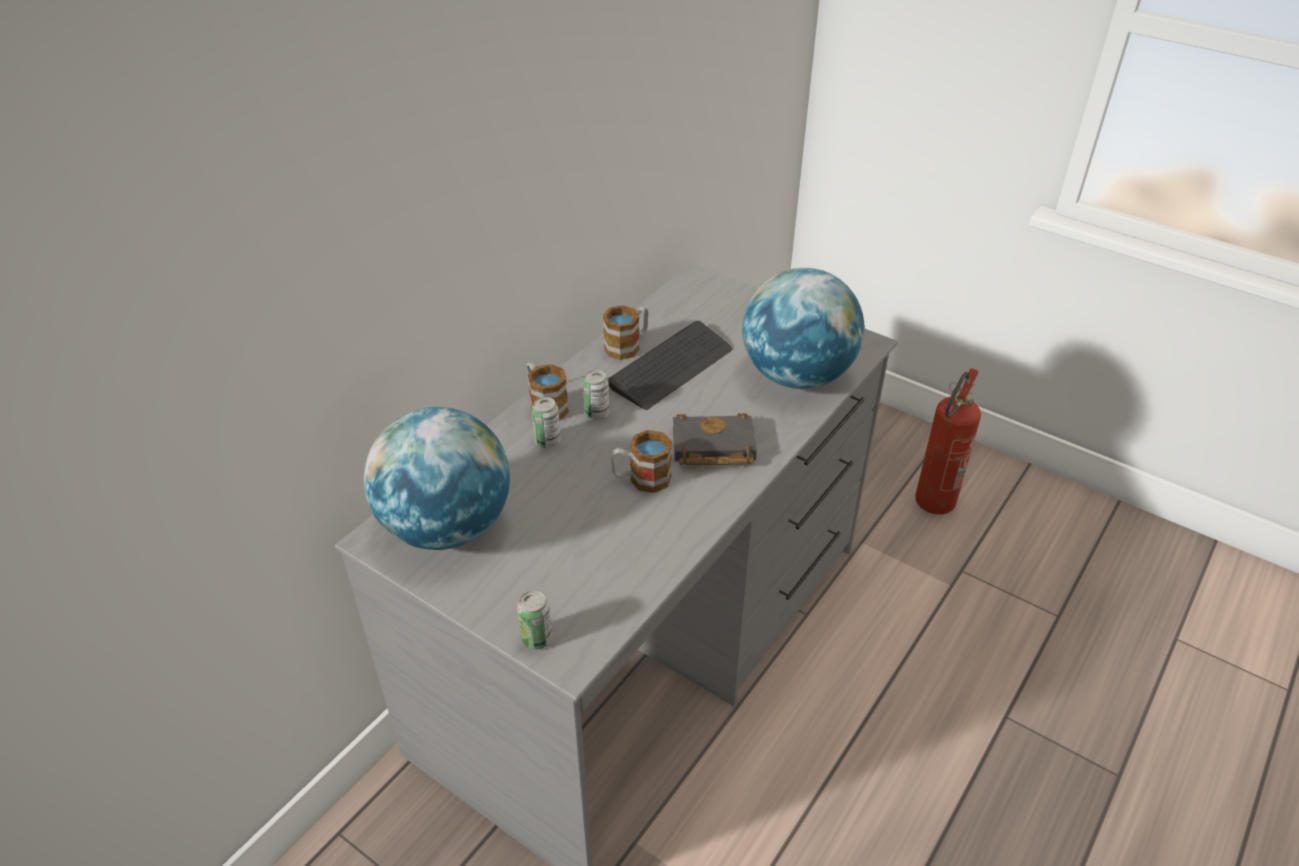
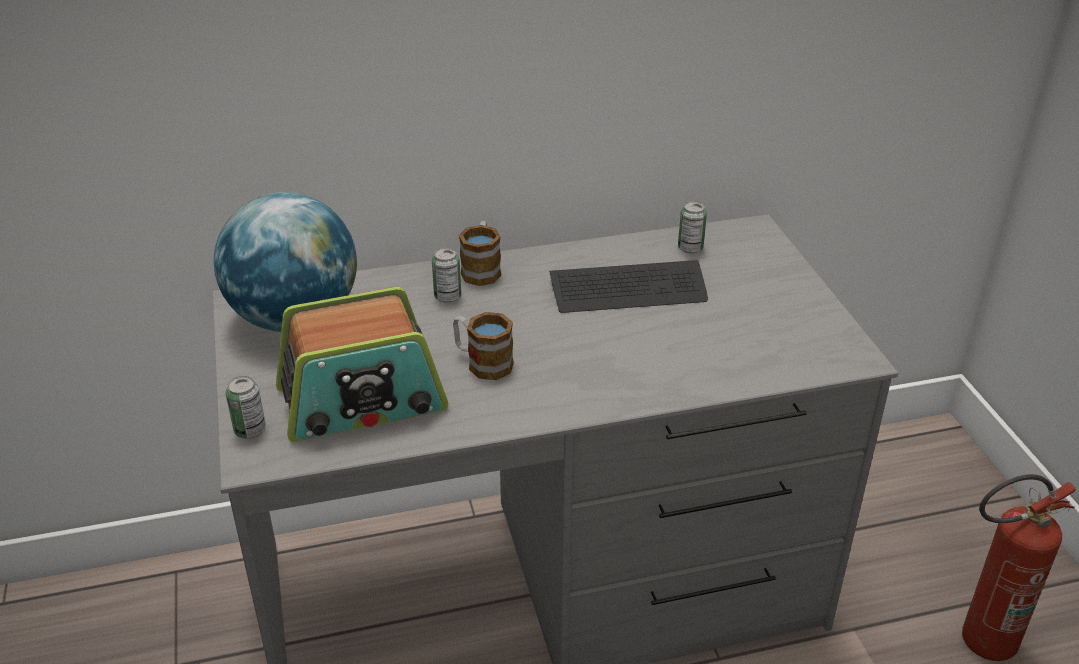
camera: 40 degrees right, 5 degrees down
(592, 561) = (362, 401): none -> radio
(597, 413) = (514, 295): can -> can (690, 248)
(627, 345) = (613, 255): mug -> none
(711, 447) = (575, 370): black book -> none
(797, 375) = (741, 352): globe -> none

